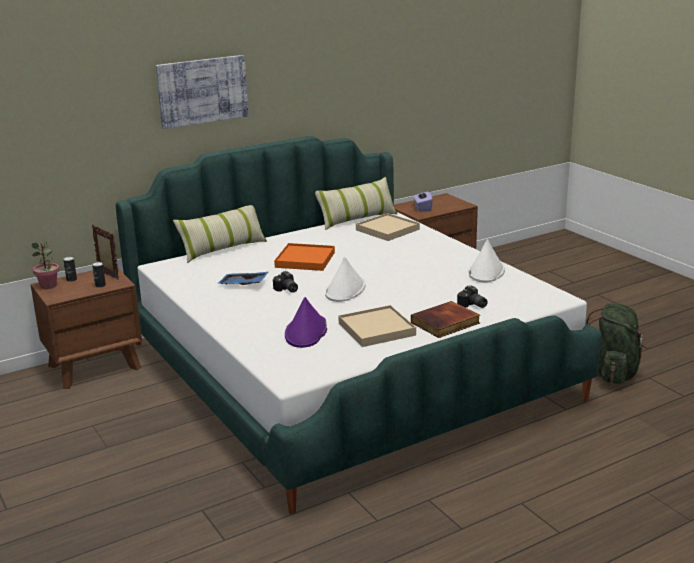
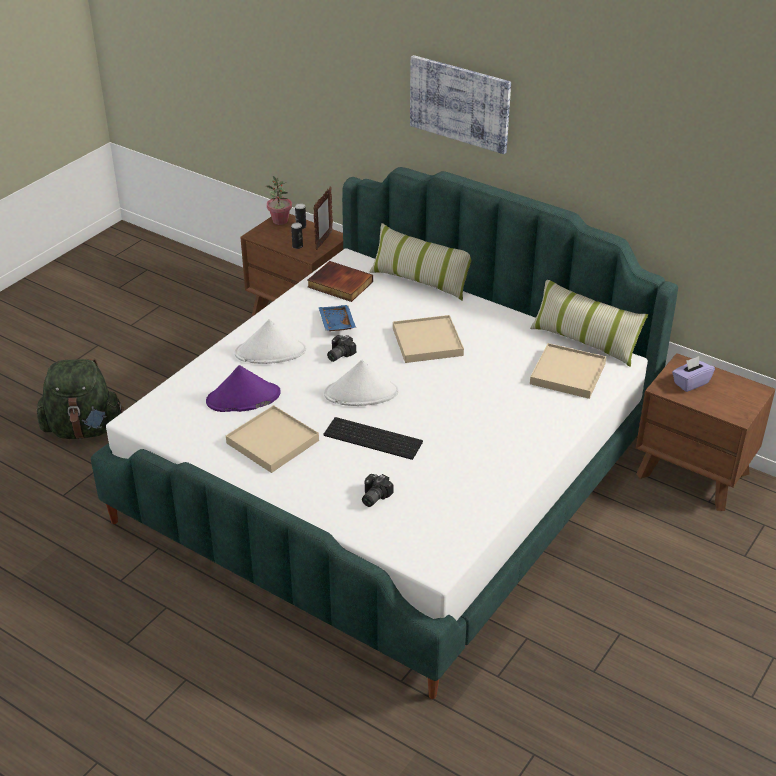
camera: 65 degrees right, 15 degrees up
(305, 260) = (427, 342): orange tray -> beige tray
(404, 294) = (374, 438): none -> keyboard
(445, 323) = (312, 487): book -> book (339, 285)
(486, 271) = (484, 486): white hat -> white hat (270, 352)
(613, 373) = (522, 713): green backpack -> green backpack (84, 429)

